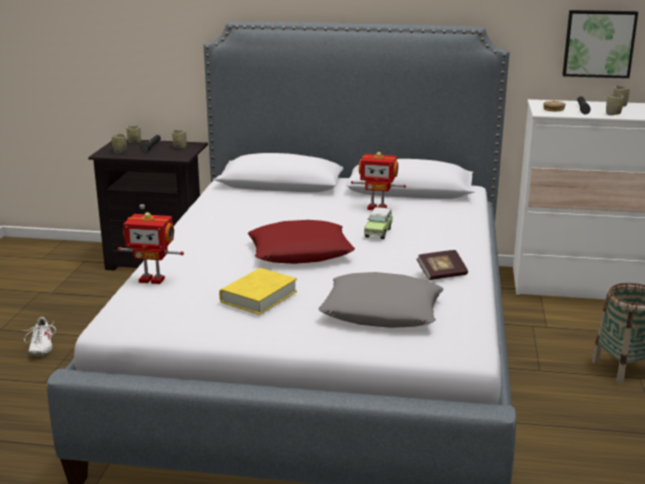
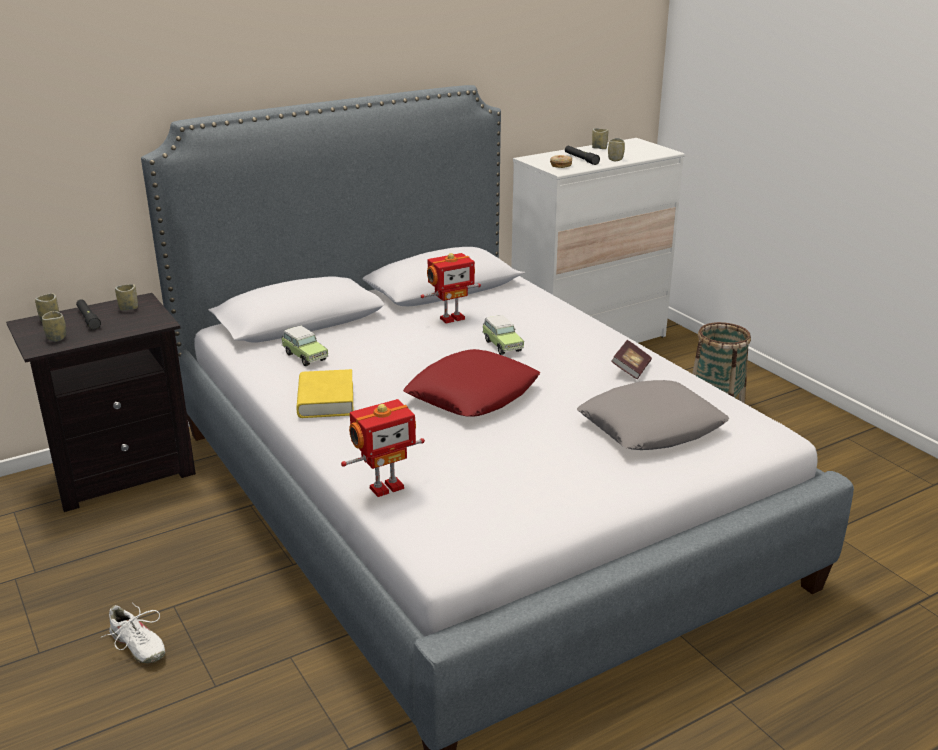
camera: 40 degrees left, 5 degrees up
(245, 202) = (304, 356): none -> toy car
(258, 297) = (531, 459): yellow book -> yellow book (326, 400)
(598, 43) = (568, 86): picture -> none

